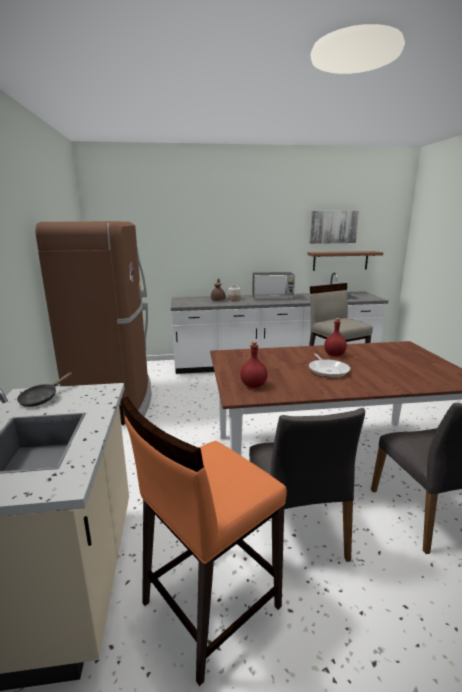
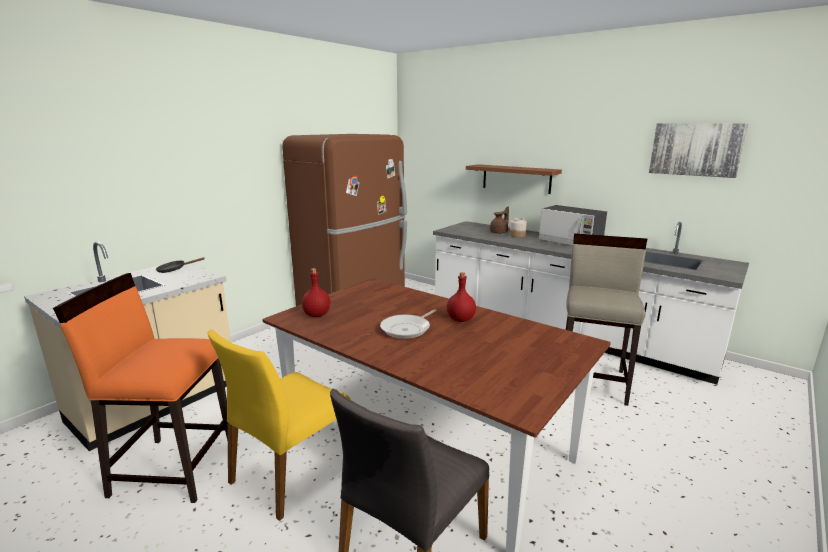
camera: 45 degrees right, 0 degrees up
(297, 529) = (291, 471): grey chair -> yellow chair
(340, 260) = (704, 204): brown shelf -> brown shelf (516, 178)

